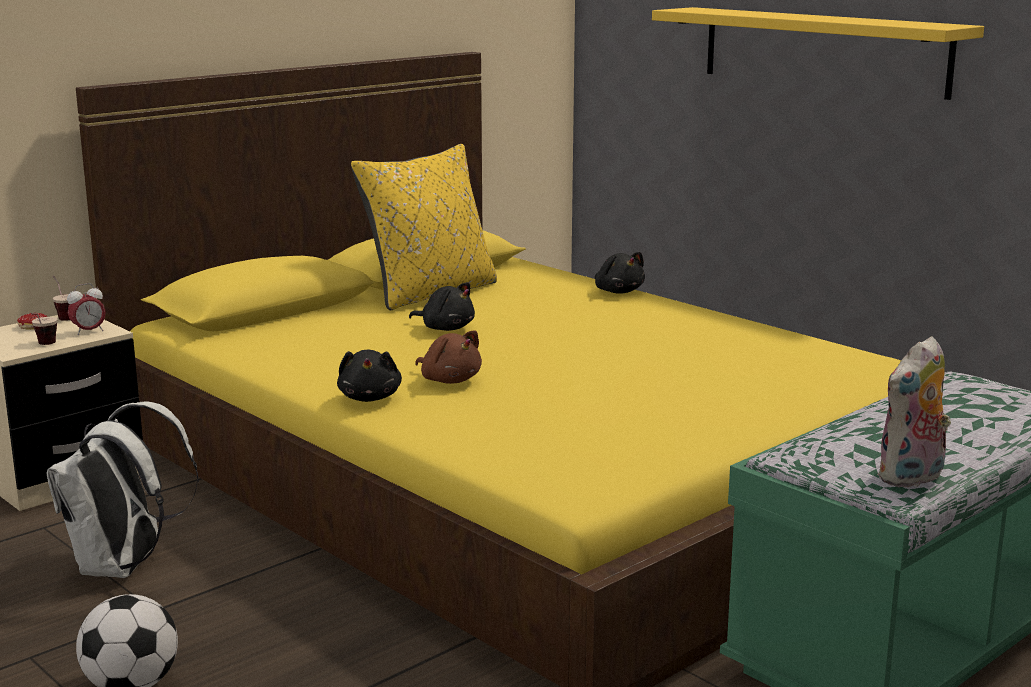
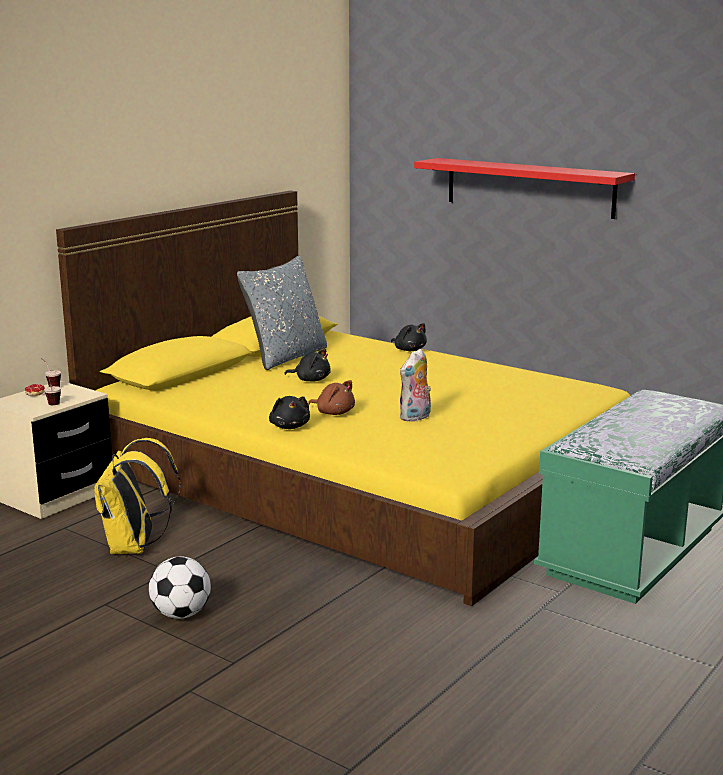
camera: 10 degrees left, 0 degrees up
(88, 332) = (76, 395): alarm clock -> none
(124, 567) = (134, 547): white backpack -> yellow backpack
(430, 293) = (286, 357): yellow pillow -> grey pillow
(823, 50) = (529, 187): yellow shelf -> red shelf
(912, 478) = (647, 450): plush toy -> plush toy (415, 418)

